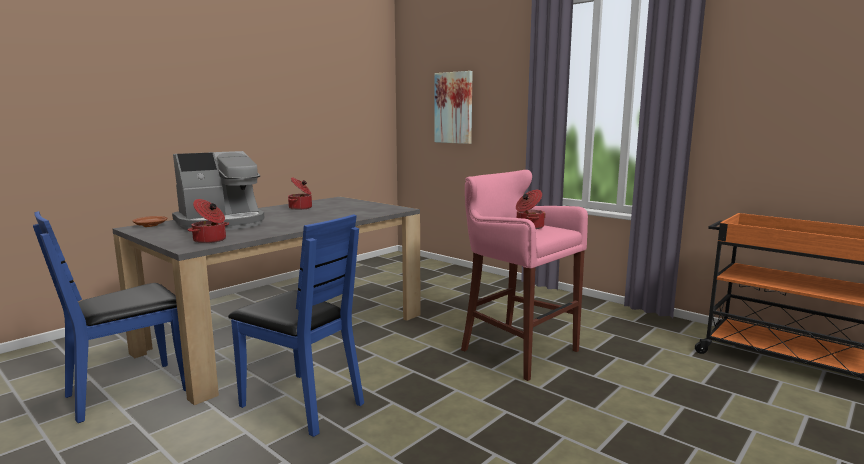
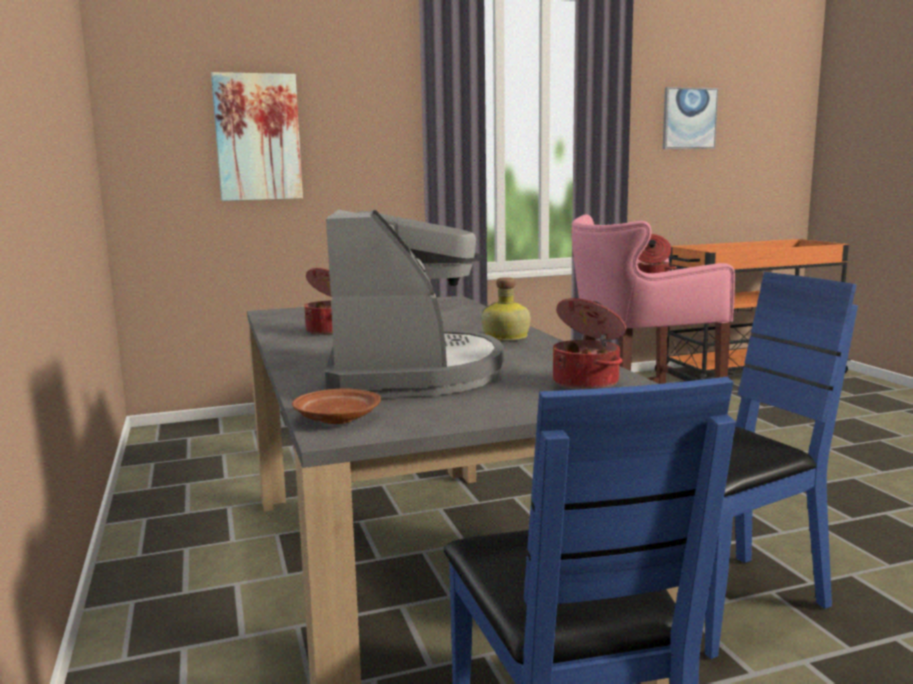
camera: 60 degrees left, 0 degrees up
(302, 224) = (506, 337): none -> bottle
(790, 87) = (689, 118): none -> picture

